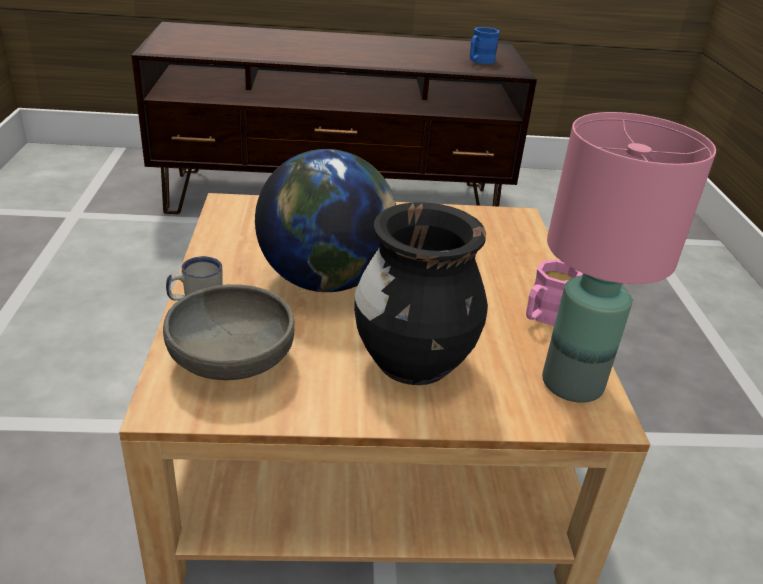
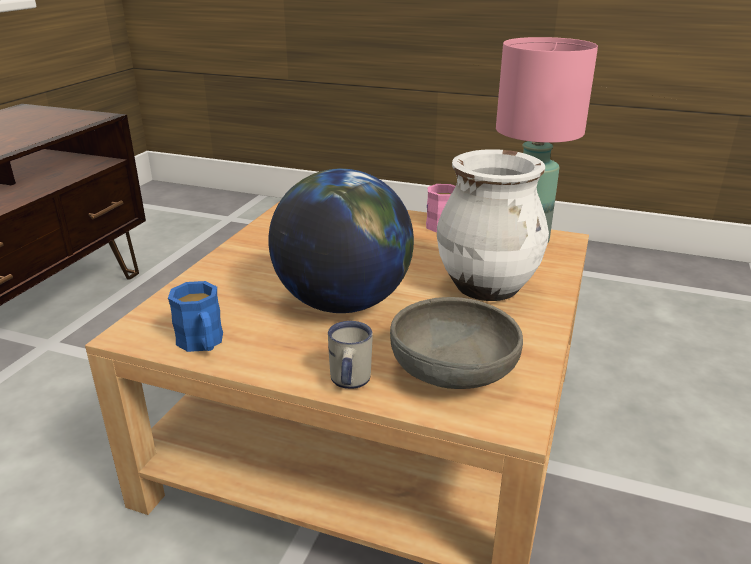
camera: 65 degrees left, 5 degrees down
(413, 363) = (486, 288): black vase -> white vase
(479, 61) = (49, 121): blue mug -> blue mug (202, 344)

